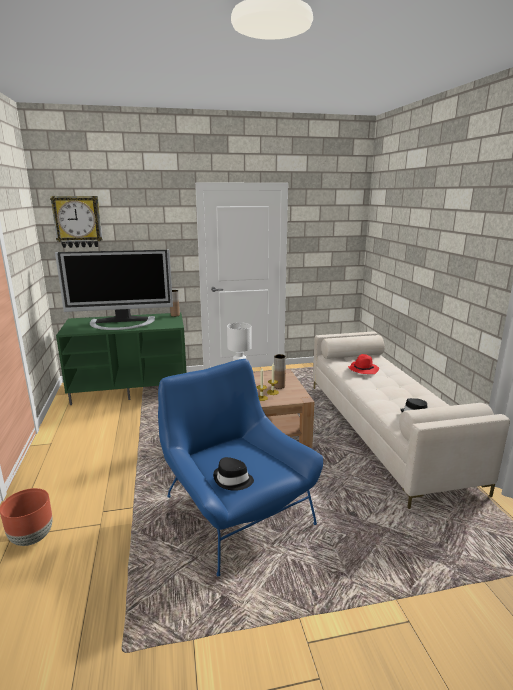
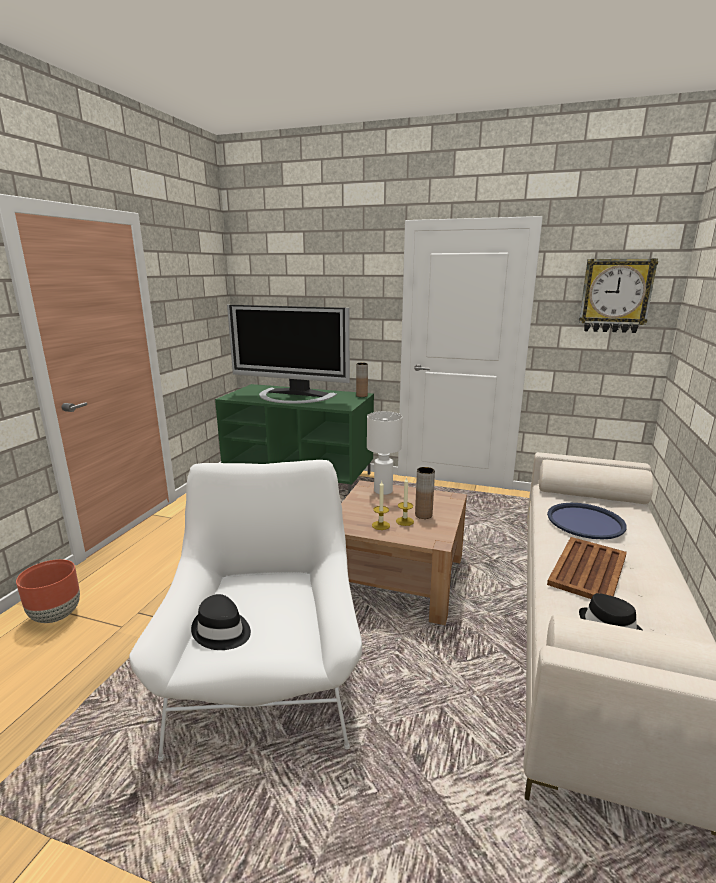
camera: 30 degrees right, 0 degrees up
(78, 222) = (267, 272): wall clock -> wall clock (615, 296)
(236, 511) = (266, 675): blue armchair -> white armchair
(363, 369) = (585, 521): red hat -> blue tray
(385, 392) = (587, 570): none -> brown tray

